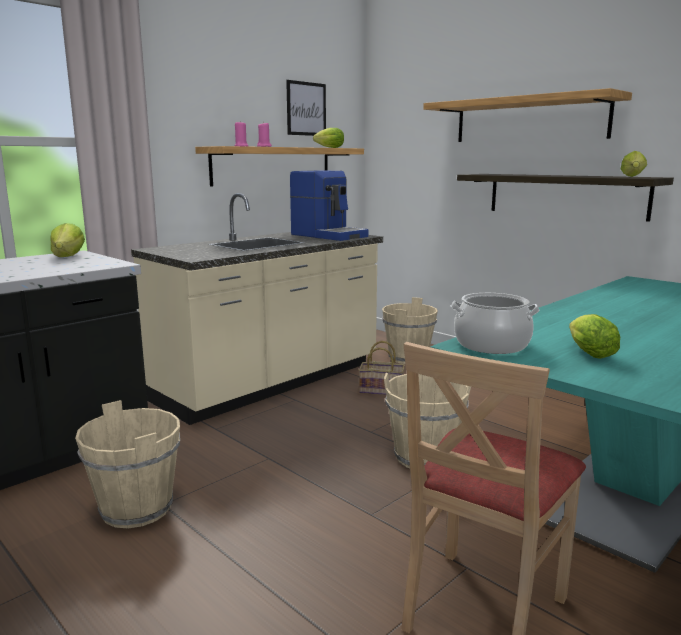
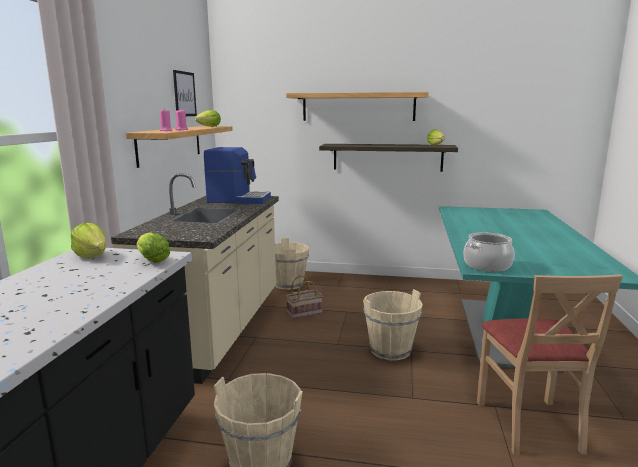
camera: 35 degrees left, 0 degrees up
(587, 353) = (532, 260): lettuce -> lettuce (151, 260)

